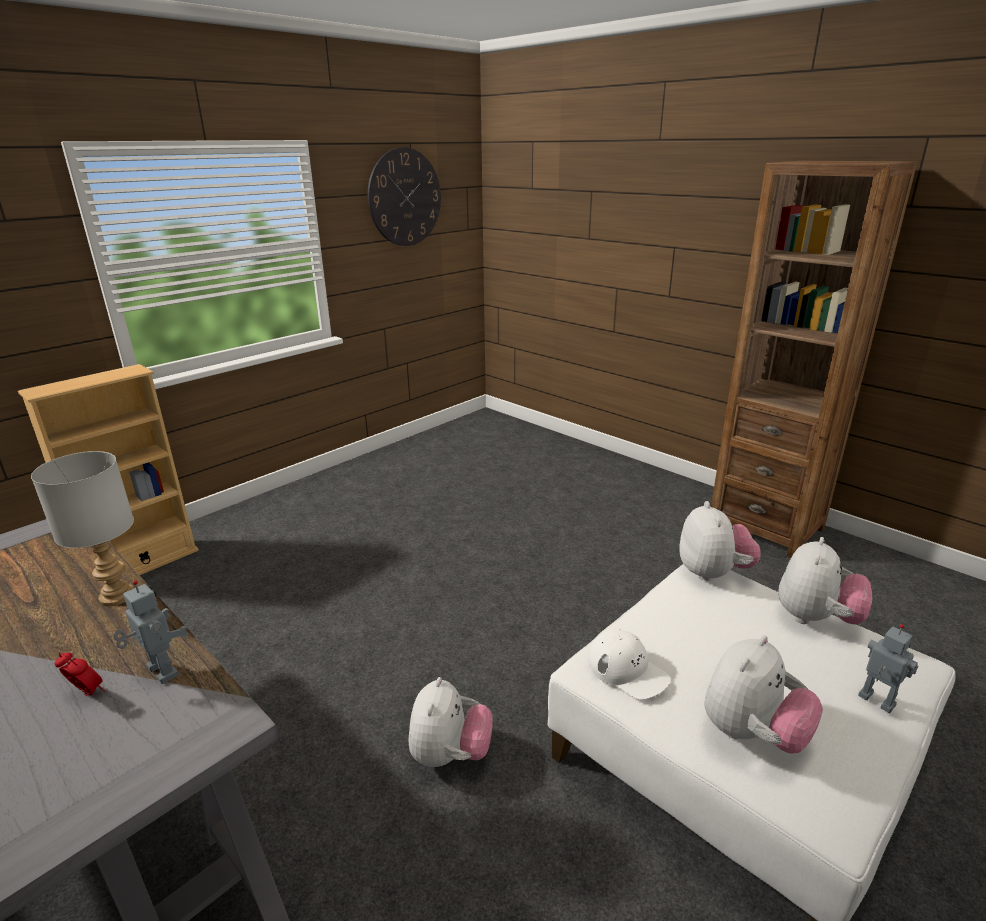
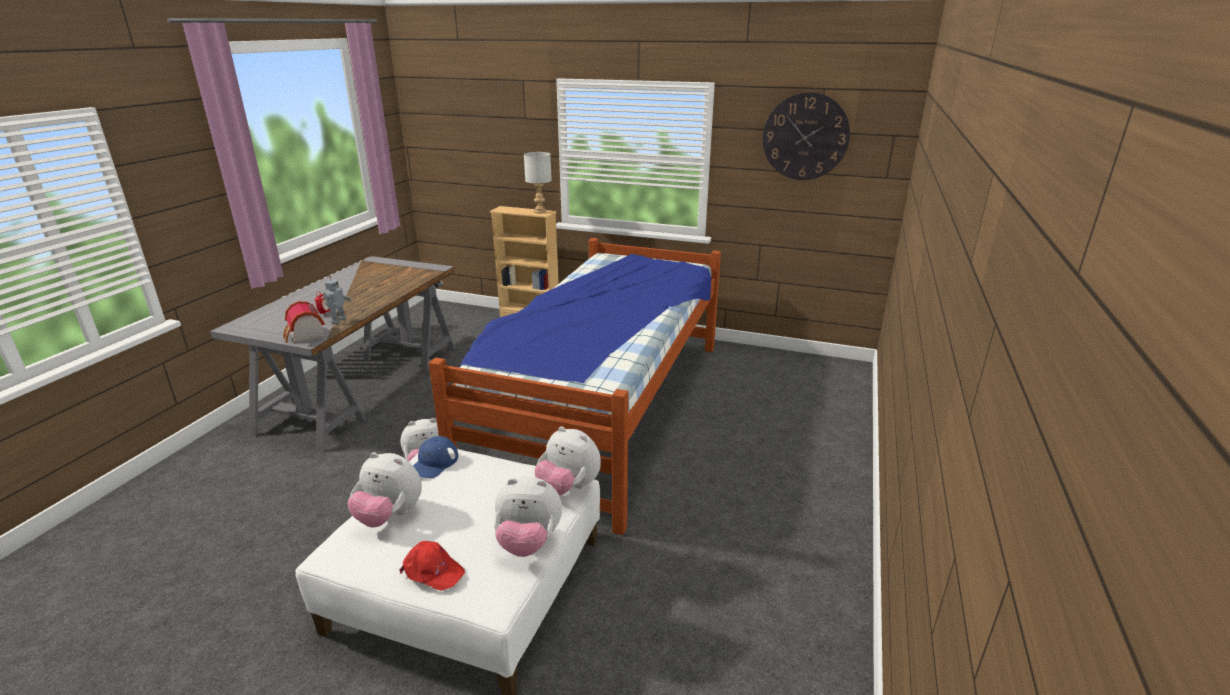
camera: 65 degrees right, 0 degrees up
(117, 595) = (387, 296): grey table lamp -> grey table lamp (540, 211)
(189, 732) = (305, 336): none -> toy house
(431, 559) = (602, 407): none -> bed
(627, 670) = (433, 463): white cap -> blue cap
(713, 573) = (568, 487): plush toy -> plush toy turned 60 degrees clockwise
(766, 527) = (818, 582): brown bookcase -> none
(875, 701) = (432, 571): toy robot -> red cap

